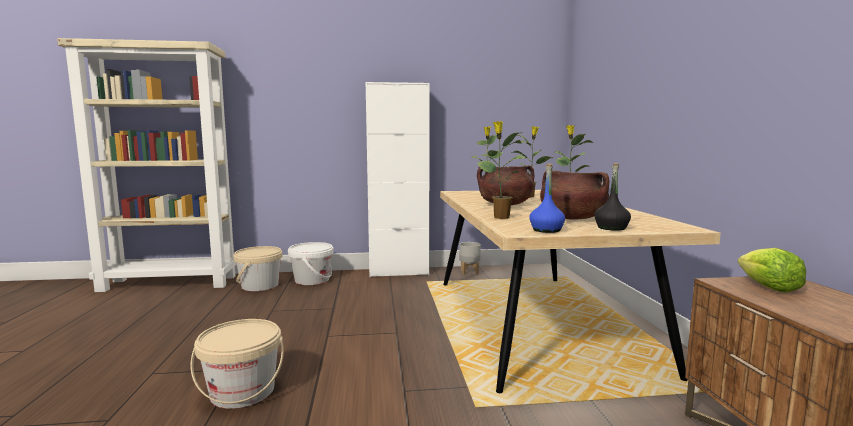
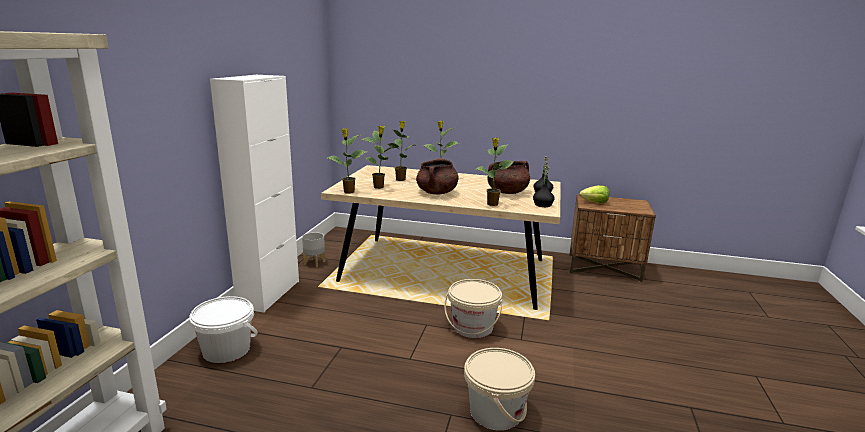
camera: 70 degrees left, 10 degrees up
(260, 285) = (198, 393): beige bucket -> beige bucket (472, 327)
(453, 193) = (348, 192): none -> potted plant
(546, 230) = (543, 205): blue bottle -> black bottle

